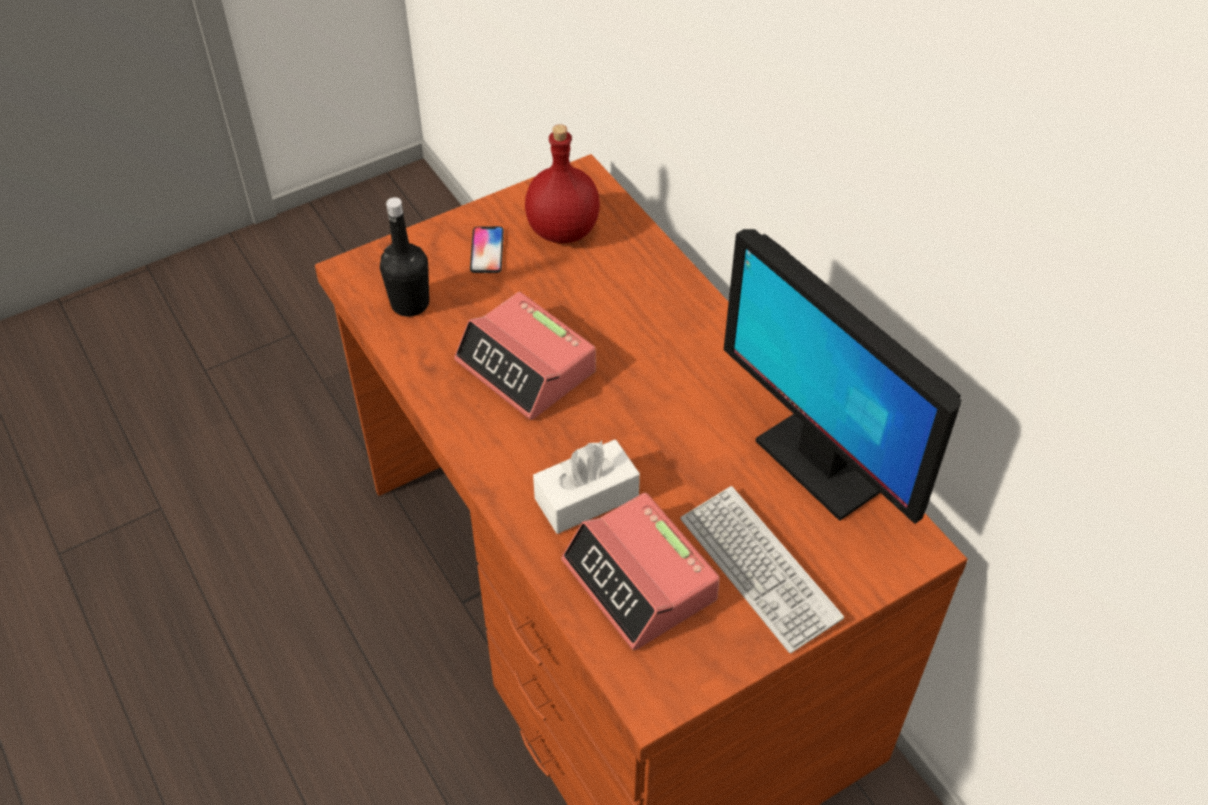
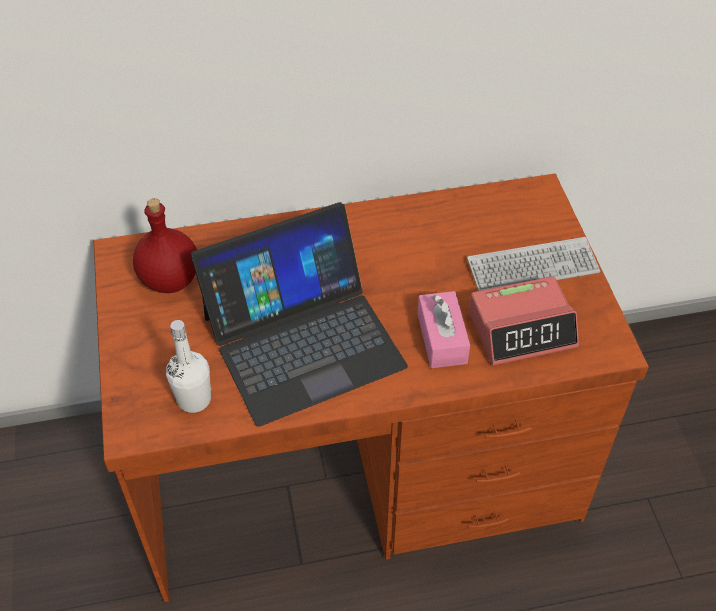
camera: 70 degrees left, 0 degrees up
(410, 304) = (194, 399): black bottle -> white bottle
(487, 251) = (163, 333): phone -> none
(526, 367) = (303, 340): alarm clock -> laptop
(586, 498) = (442, 338): white tissue box -> pink tissue box
(820, 463) = (460, 211): monitor -> none

